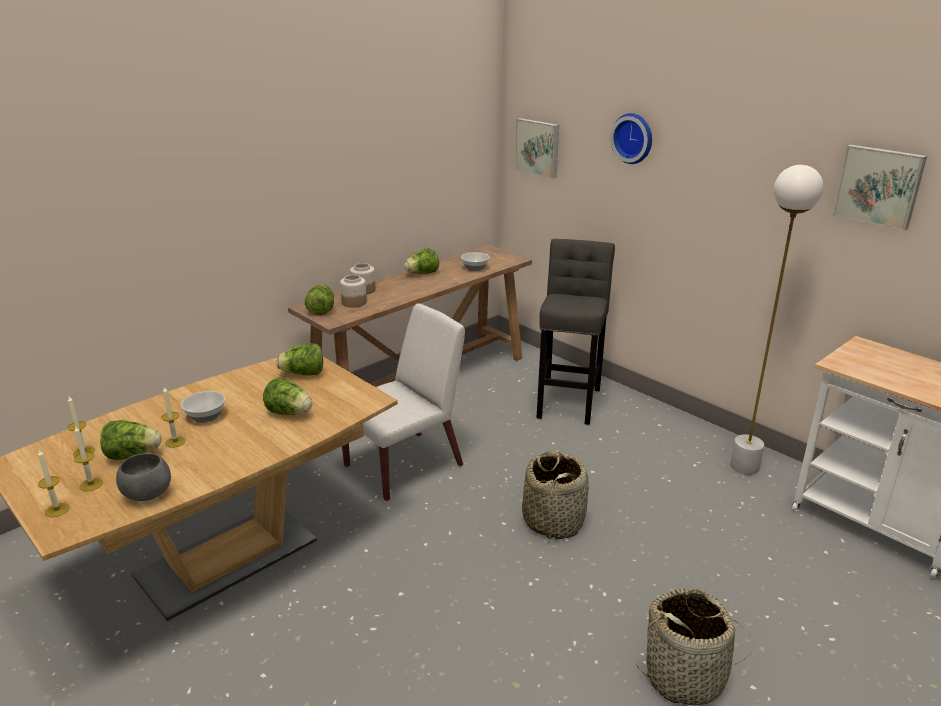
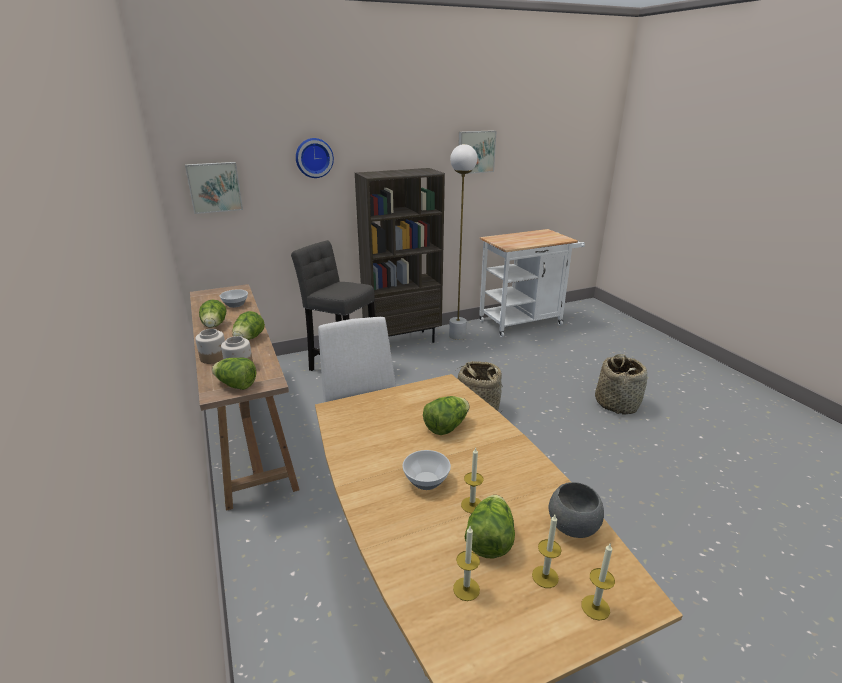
camera: 70 degrees left, 0 degrees up
(303, 374) = (372, 412): lettuce -> lettuce (249, 339)
(677, 425) = (402, 341): none -> brown bookcase

